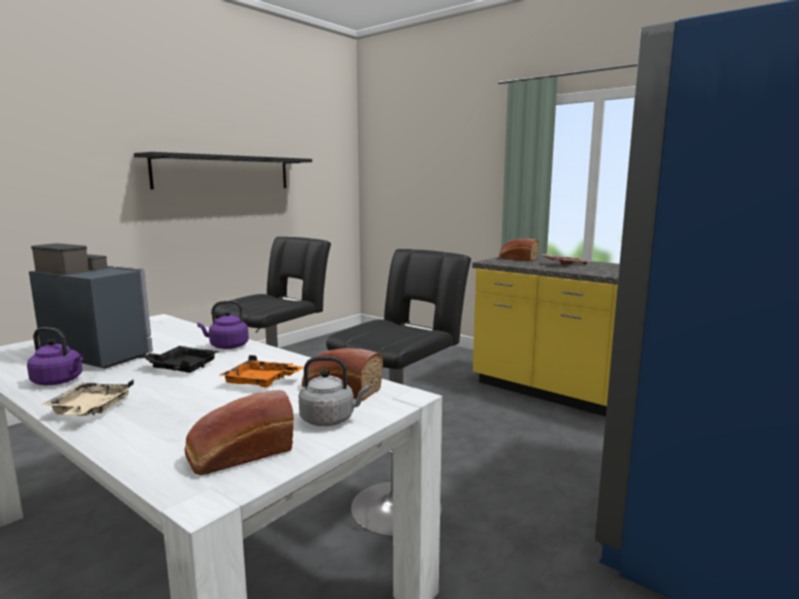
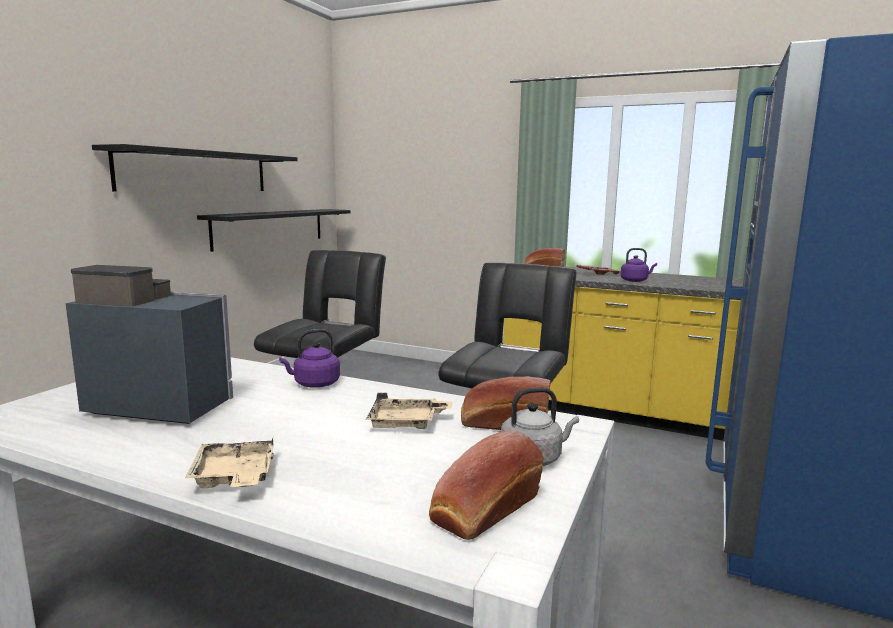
camera: 15 degrees left, 0 degrees up
(60, 381) = (146, 446): purple kettle -> purple kettle (635, 280)
(182, 367) = (289, 414): black tray -> none
(261, 382) = (406, 423): orange tray -> beige tray
(292, 219) = (270, 228): none -> black shelf

